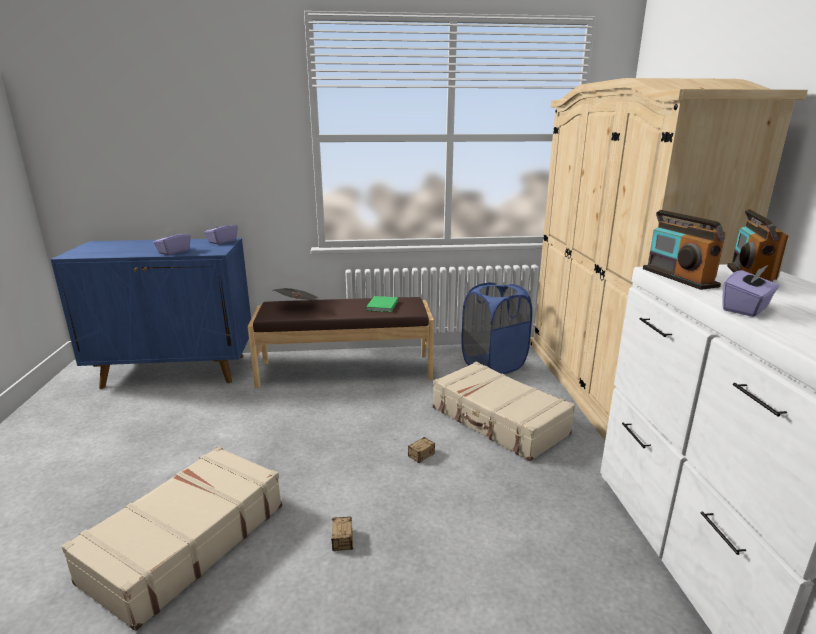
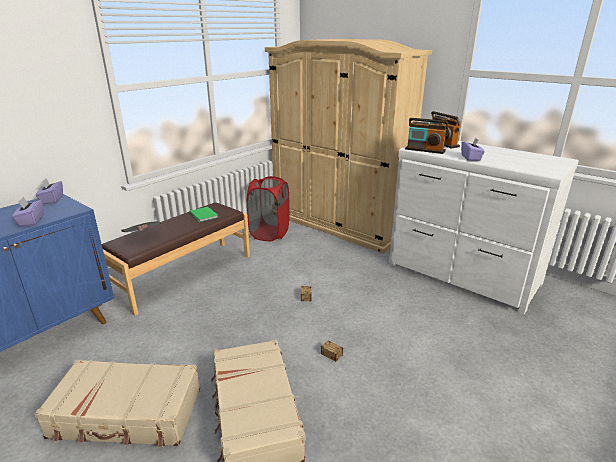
camera: 45 degrees left, 5 degrees up
(493, 364) = (269, 233): blue laundry basket -> red laundry basket
(498, 421) = (316, 262): beige suitcase -> beige suitcase (127, 414)

